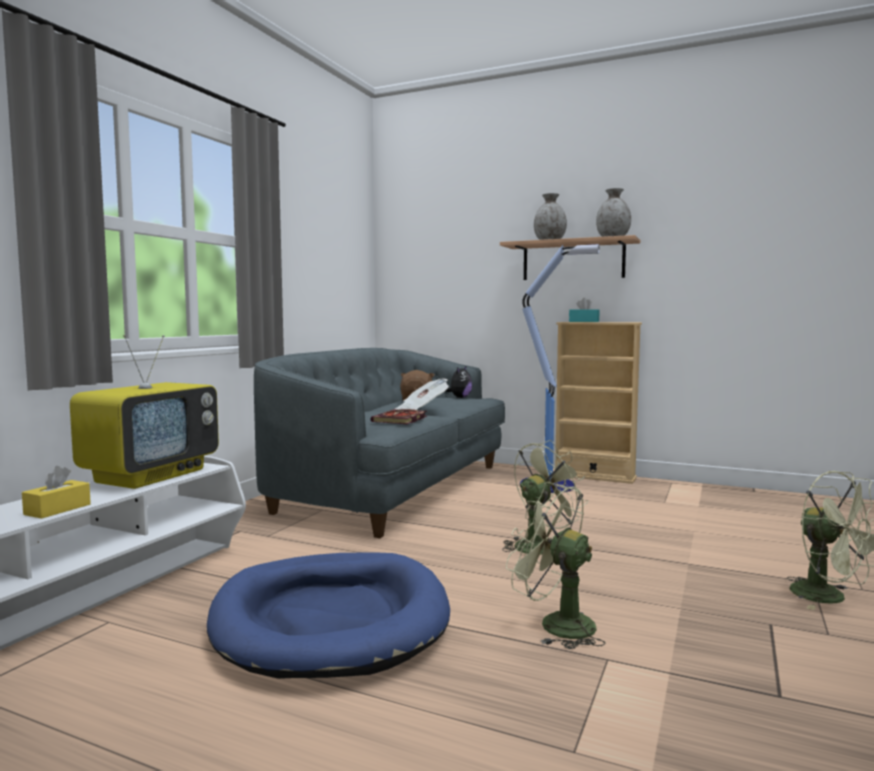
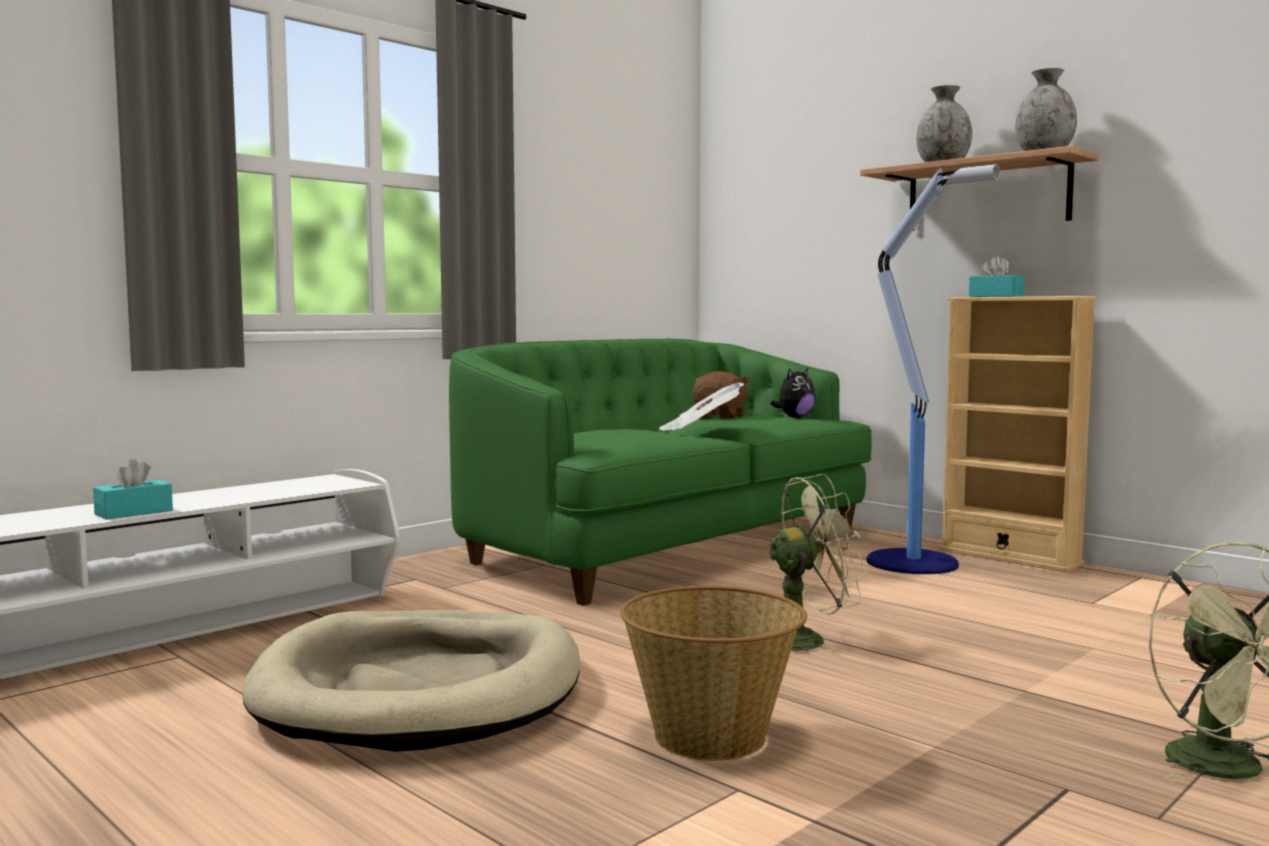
camera: 20 degrees right, 0 degrees up
(57, 509) = (134, 512): yellow tissue box -> turquoise tissue box
(151, 475) = (278, 488): television -> none
(331, 620) = (420, 689): blue dog bed -> beige dog bed
(392, 489) = (666, 548): grey sofa -> green sofa
(400, 420) = (641, 438): book -> none
(555, 624) = (711, 737): green fan -> basket

